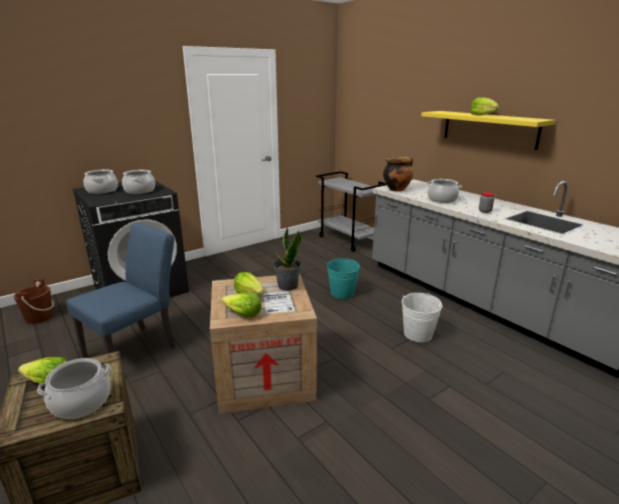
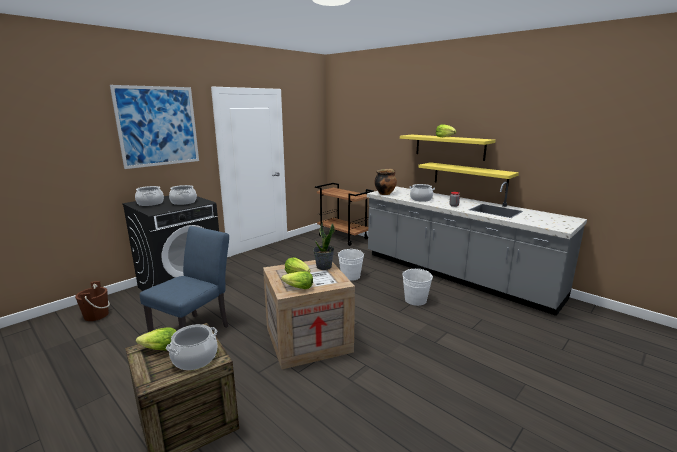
camera: 10 degrees left, 5 degrees down
(115, 96) = (158, 126): none -> picture
(342, 293) = (350, 276): turquoise bucket -> white bucket
(348, 240) = (343, 237): grey cart -> brown cart
(514, 172) = (469, 177): none -> yellow shelf

